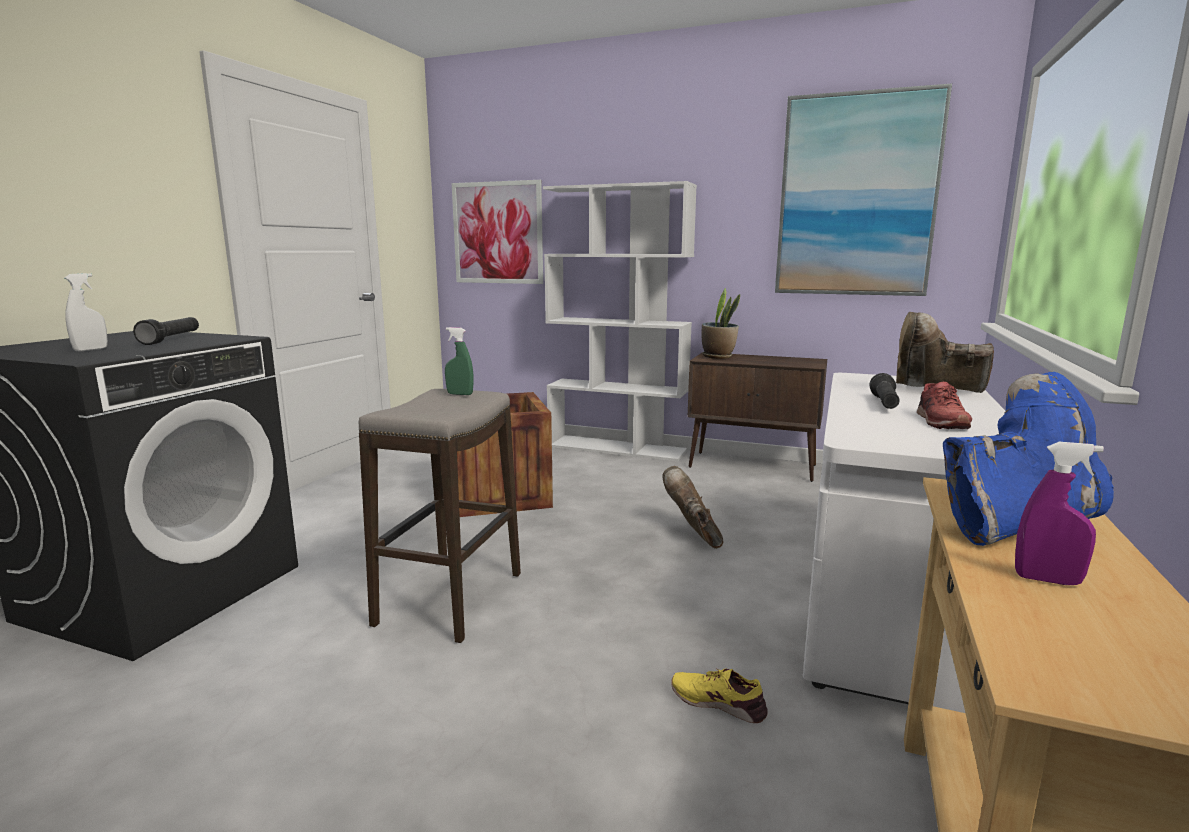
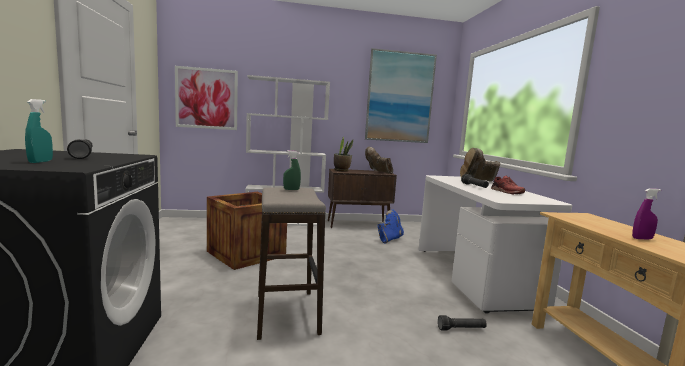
camera: 30 degrees left, 5 degrees down
(91, 350) = (40, 162): white spray bottle -> turquoise spray bottle
(693, 534) = (369, 259): brown boot -> brown boot (378, 172)
(718, 702) = (461, 329): yellow shoe -> black flashlight
(1015, 524) = (597, 224): blue boot -> blue boot (389, 239)

